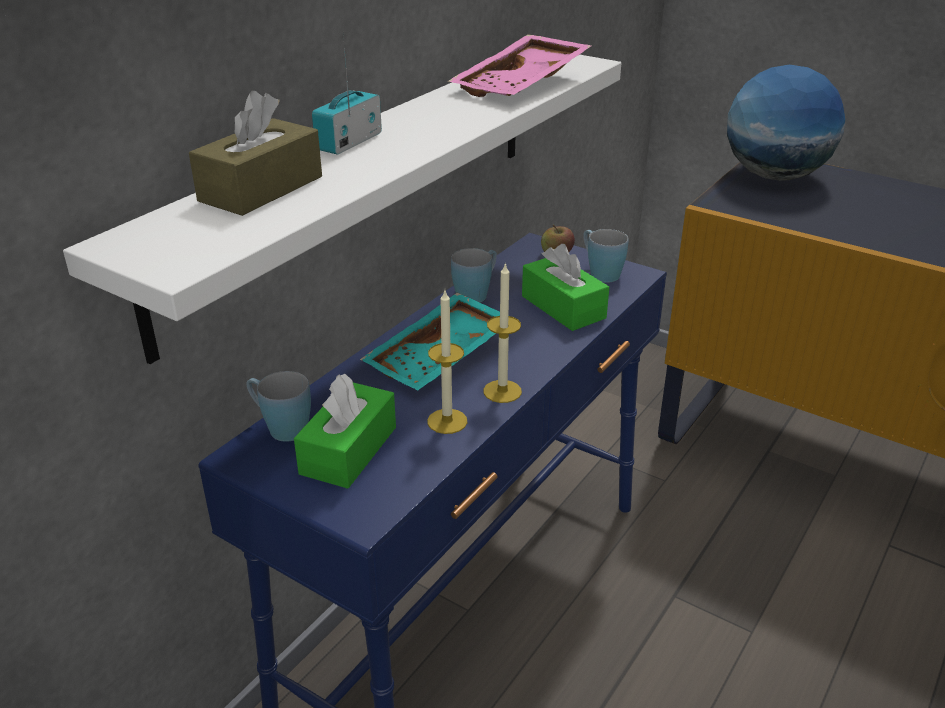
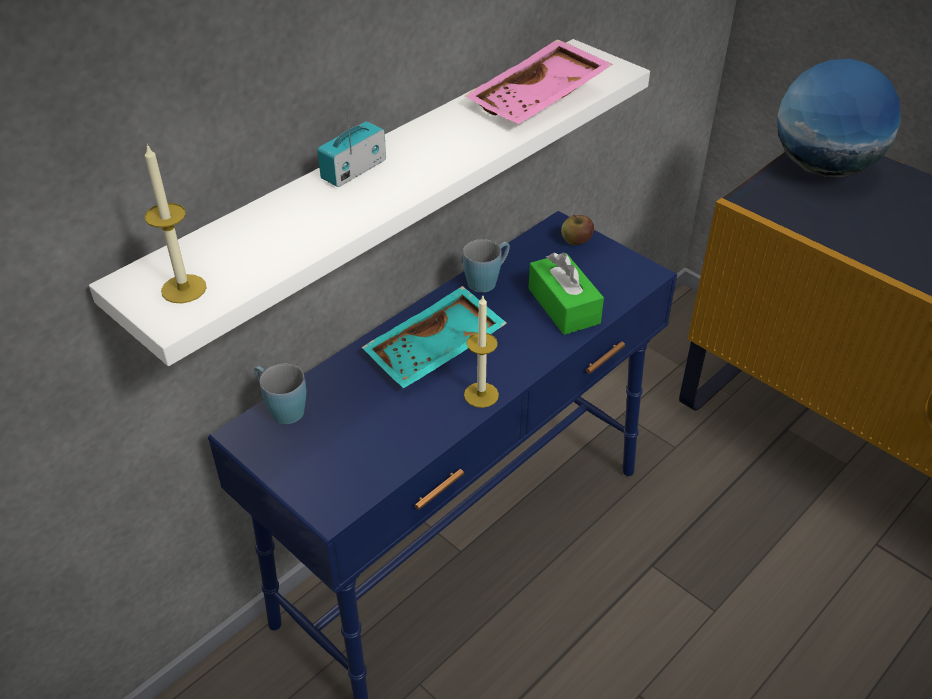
camera: 10 degrees right, 10 degrees up
(261, 189) = (262, 226): brown tissue box -> none
(348, 450) = (333, 440): green tissue box -> none
(447, 421) = (424, 421): candle -> candle (184, 289)
(599, 272) = (611, 268): blue mug -> none

